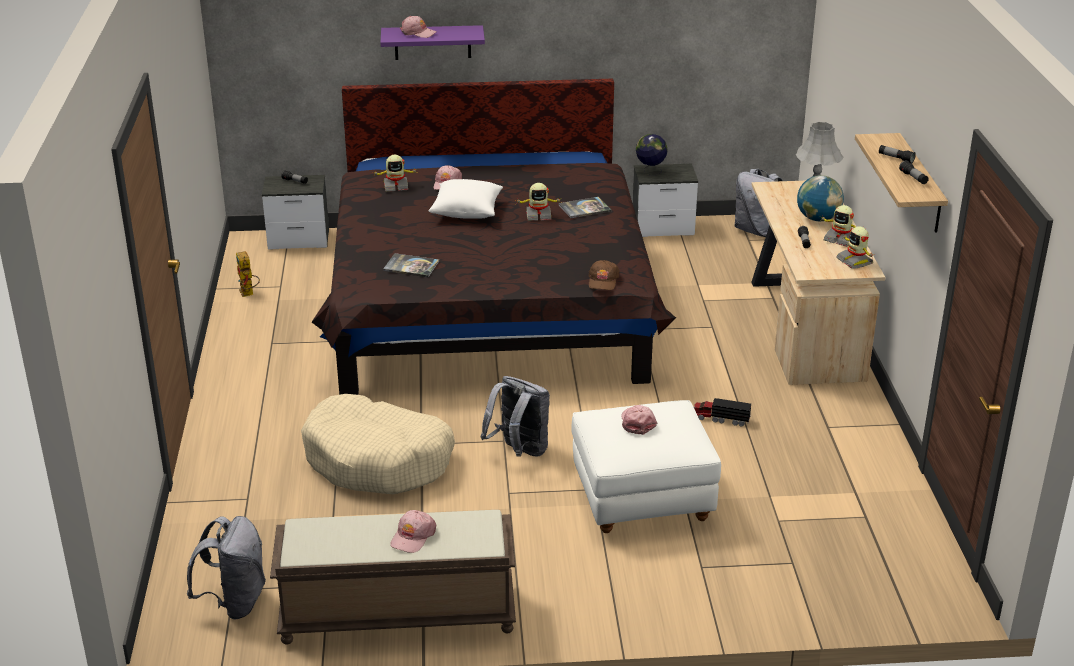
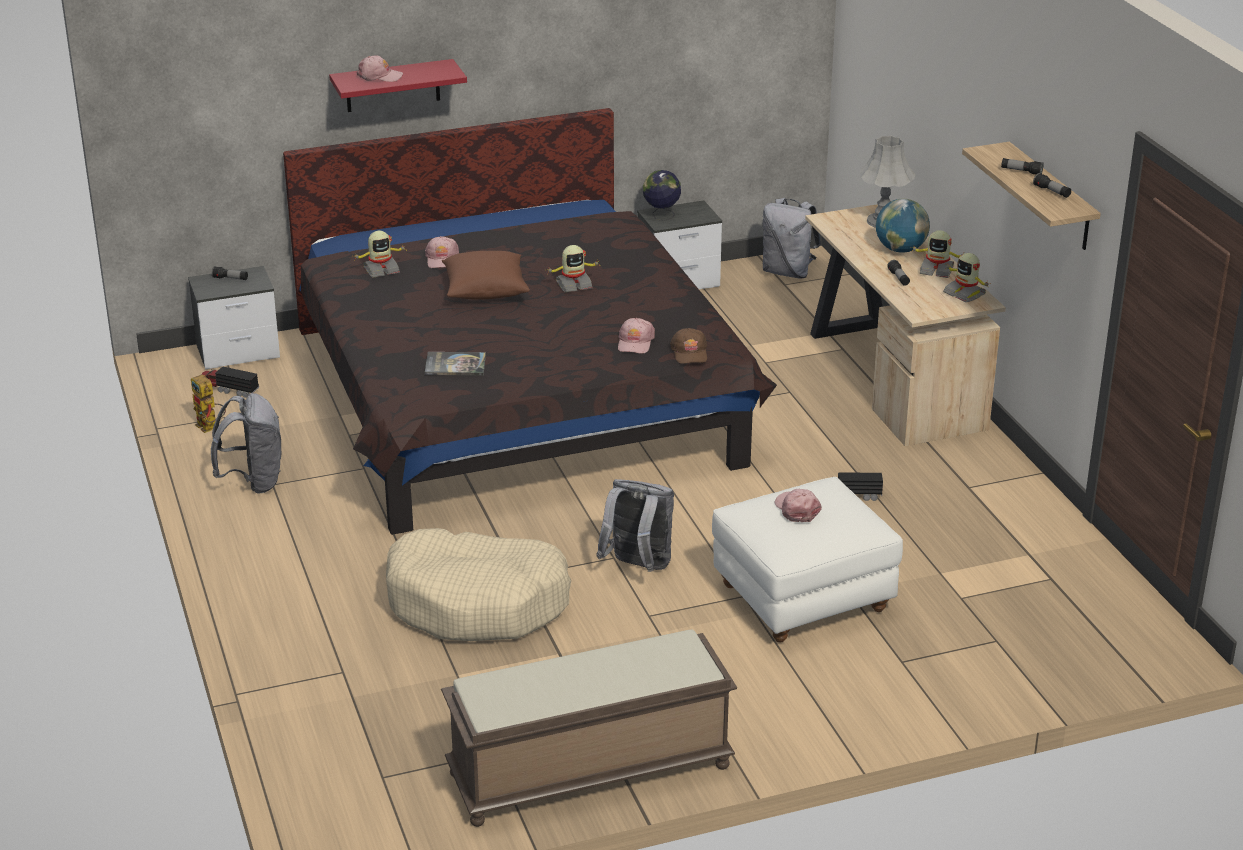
camera: 15 degrees left, 0 degrees up
(234, 602) = (391, 791): grey backpack -> grey backpack (253, 482)
(277, 266) = (229, 389): none -> toy truck
(413, 536) = (611, 674): pink cap -> pink cap (635, 342)
(432, 42) = (392, 86): purple shelf -> red shelf
(467, 211) = (485, 290): white pillow -> brown pillow
(584, 208) = (623, 270): book -> none

